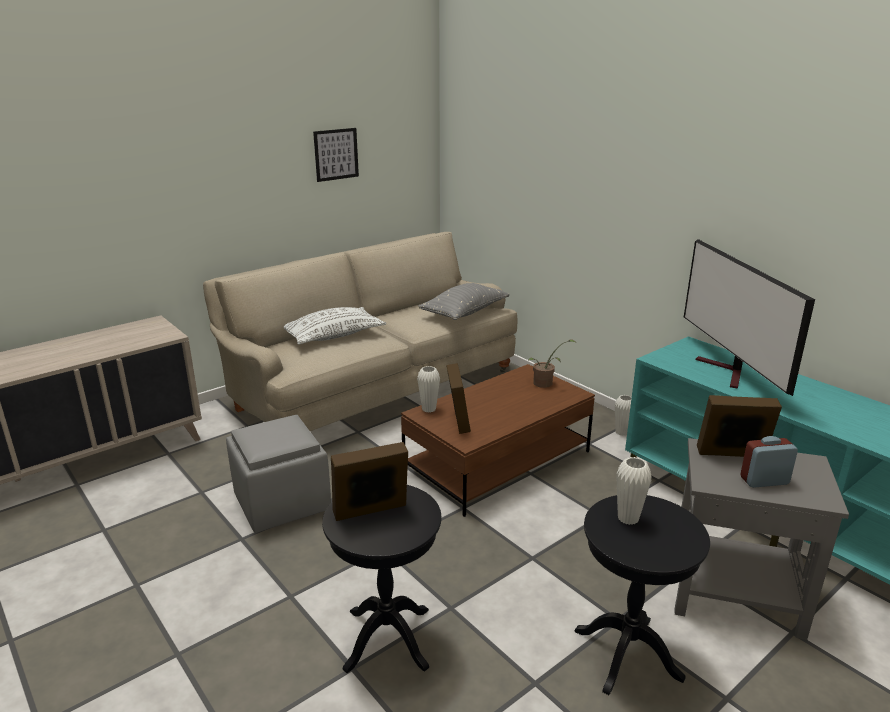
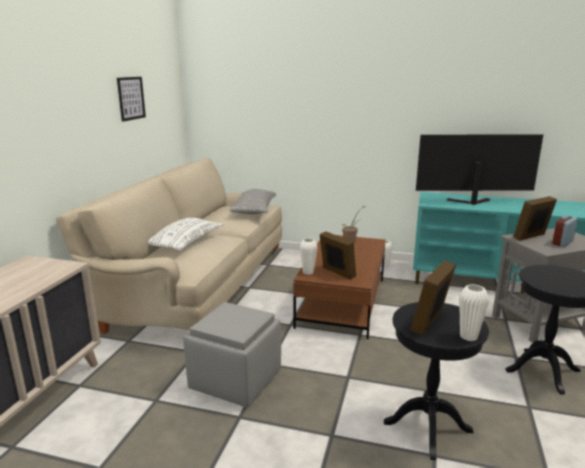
camera: 35 degrees left, 5 degrees down
(628, 518) = (546, 277): white vase -> white vase (468, 336)
(728, 372) = (469, 202): television -> television turned 135 degrees clockwise

